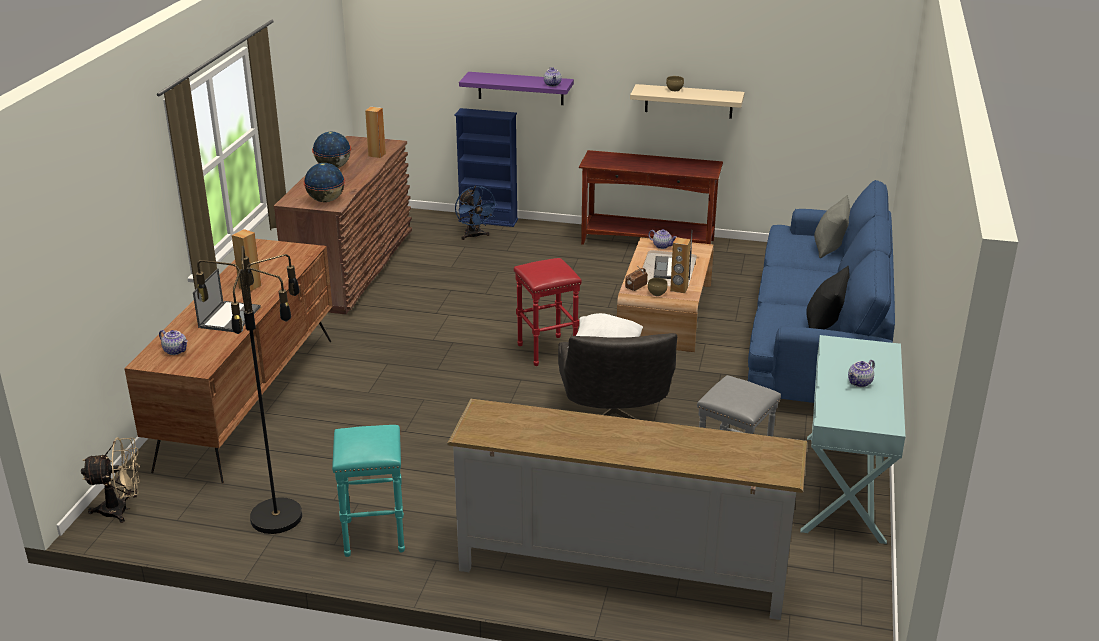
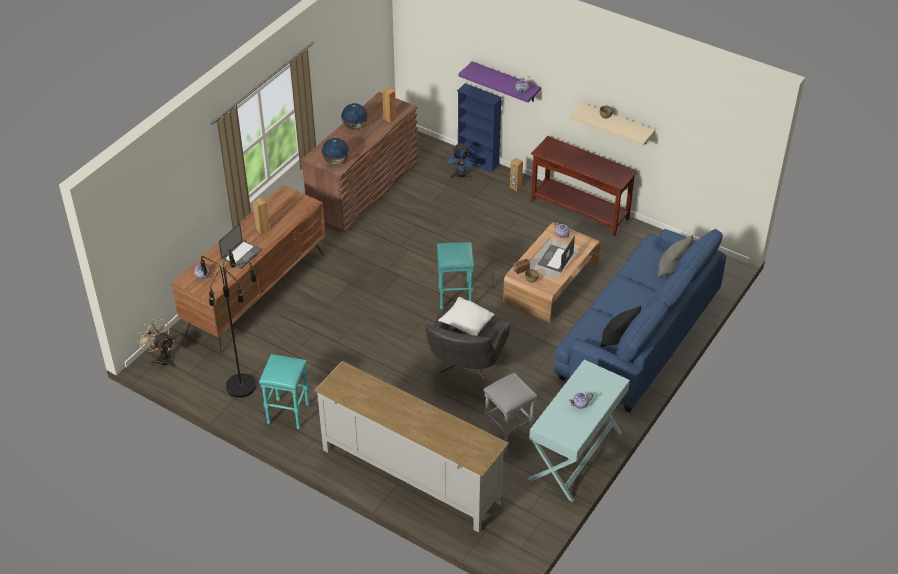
camera: 20 degrees right, 15 degrees up
(121, 510) = (162, 358): beige fan -> beige fan turned 150 degrees counterclockwise
(545, 350) = (454, 297): red stool -> turquoise stool
(679, 289) = (548, 279): brown speaker -> brown speaker (515, 187)

